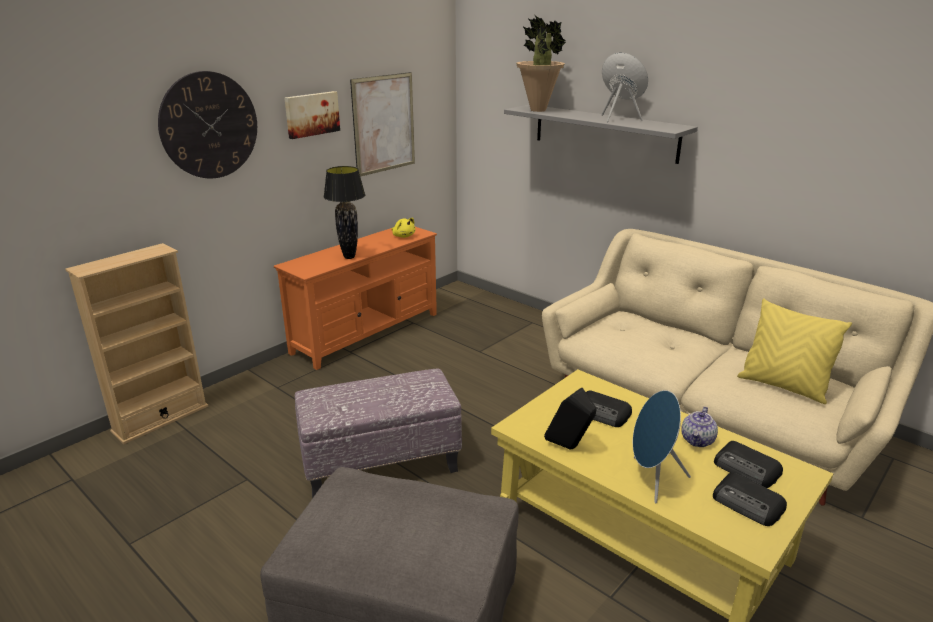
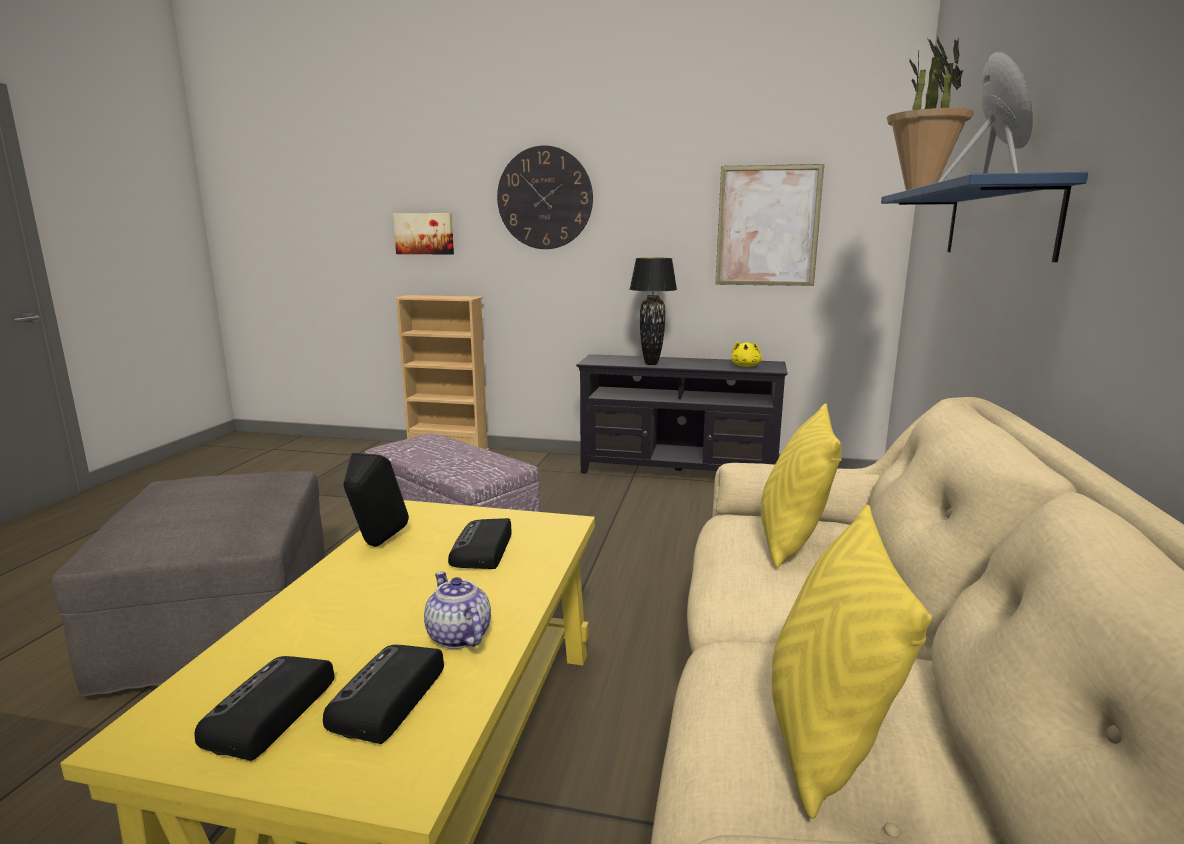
camera: 60 degrees right, 10 degrees down
(311, 114) = (661, 201): picture -> picture (424, 233)
(366, 333) = (678, 471): orange tv stand -> black tv stand
(604, 133) = (997, 221): grey shelf -> blue shelf
(628, 333) = (791, 541): none -> yellow pillow
(652, 479) = (320, 612): blue speaker -> none
(698, 440) = (457, 636): teapot -> teapot turned 60 degrees clockwise

